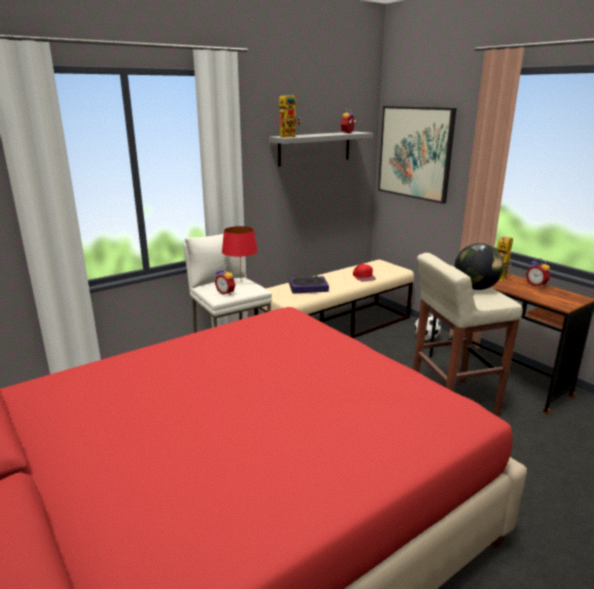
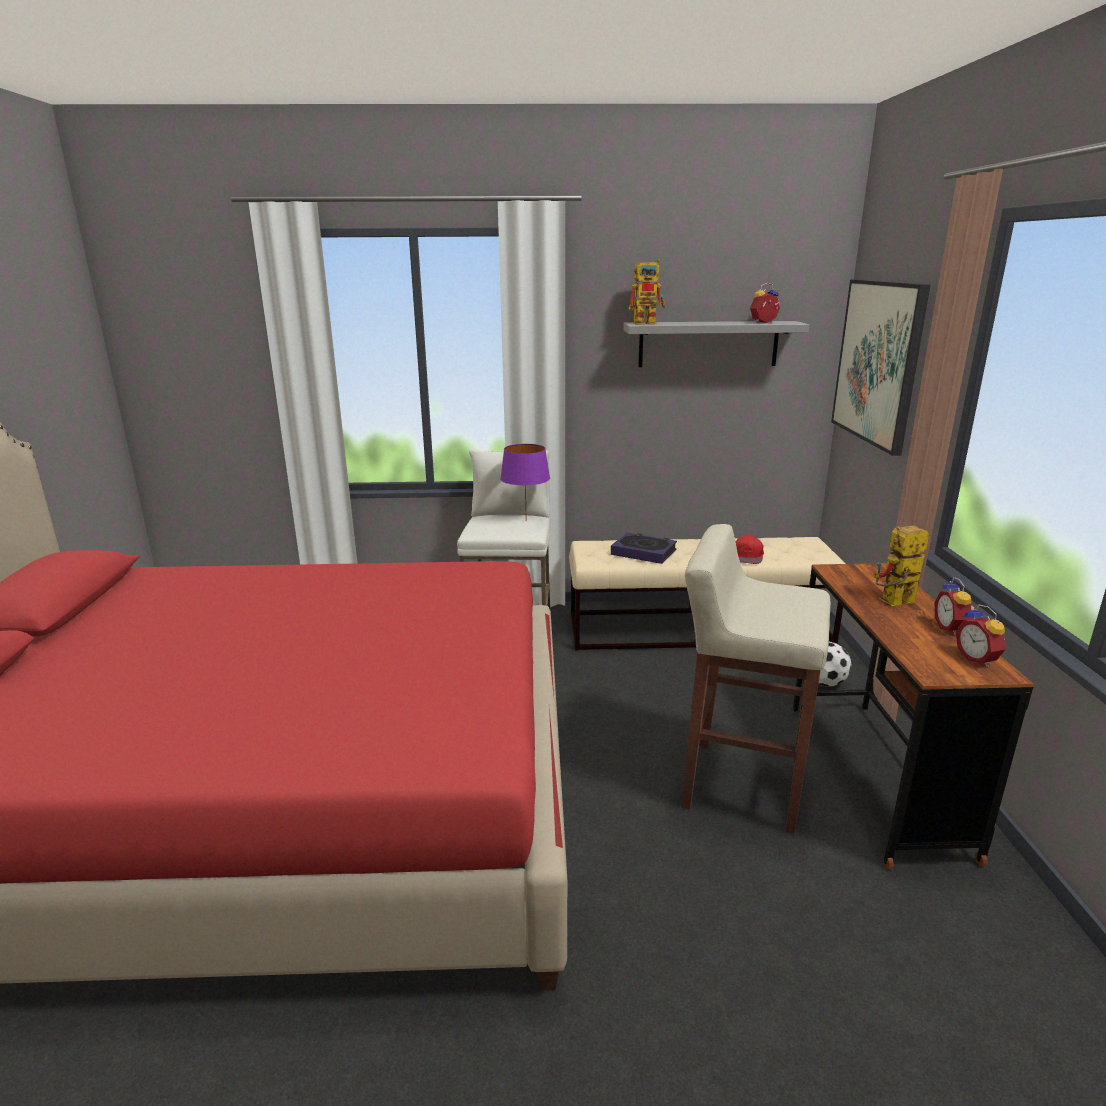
camera: 35 degrees right, 0 degrees up
(226, 293) = (488, 530): alarm clock -> alarm clock (978, 659)
(241, 281) = (526, 521): red table lamp -> purple table lamp
(475, 288) = (792, 601): globe -> none

